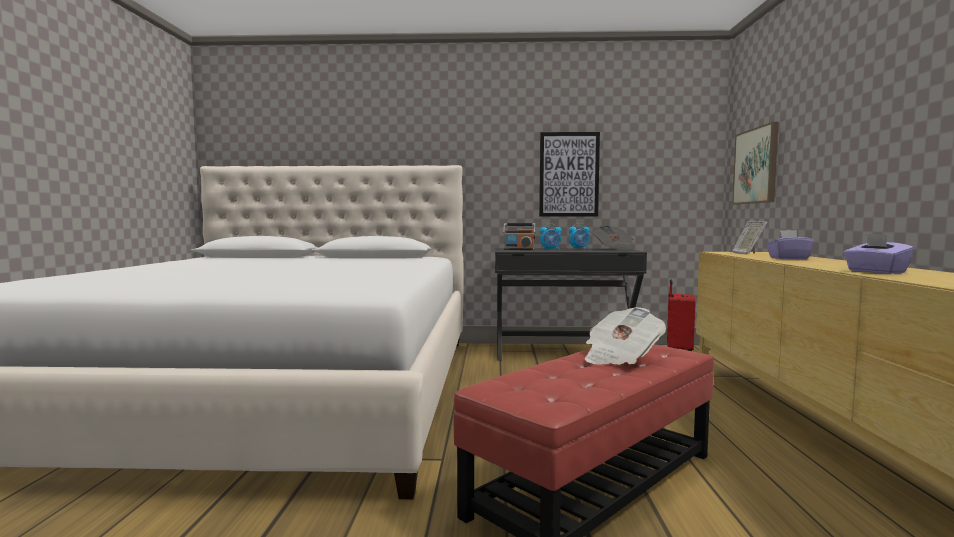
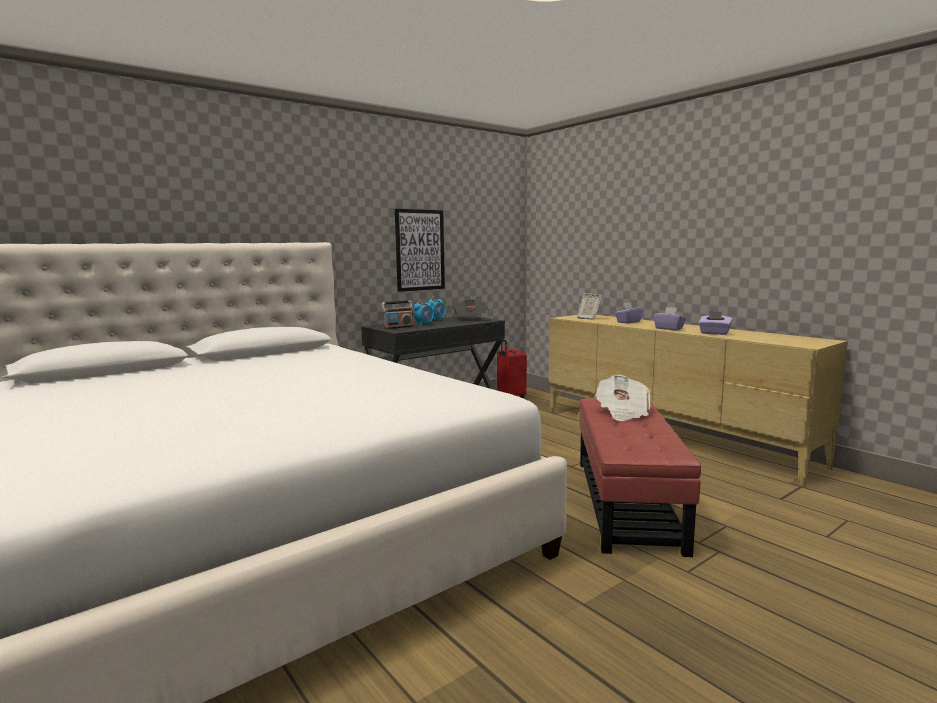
camera: 40 degrees left, 5 degrees up
(756, 166) = (563, 246): picture -> none
(818, 264) = (669, 328): none -> purple tissue box

